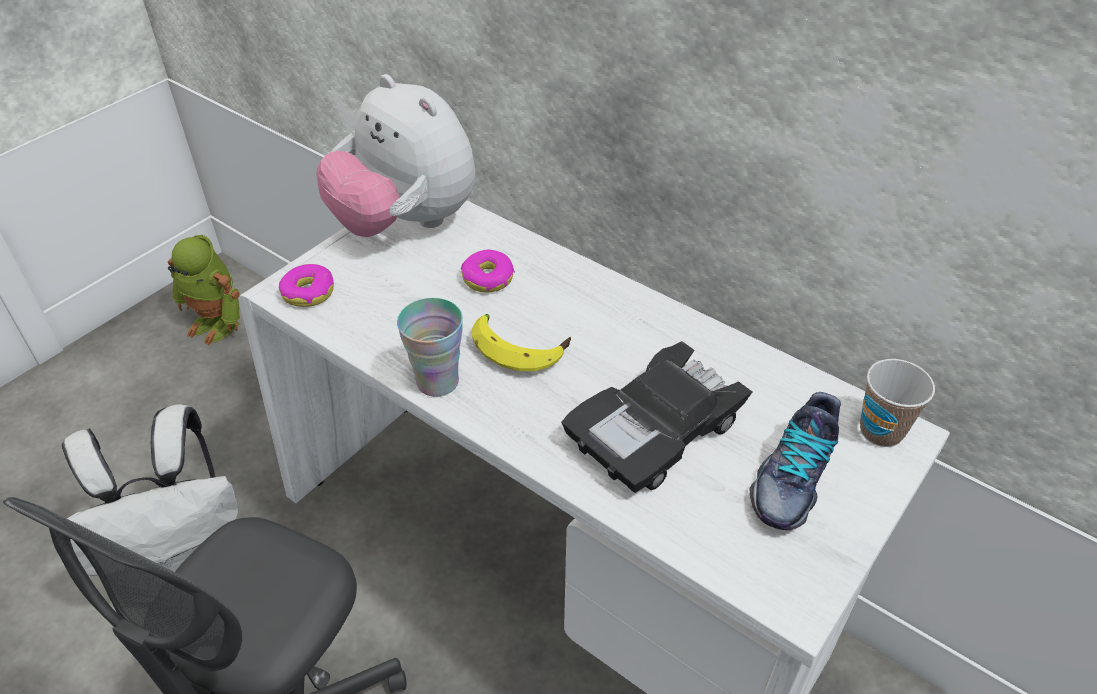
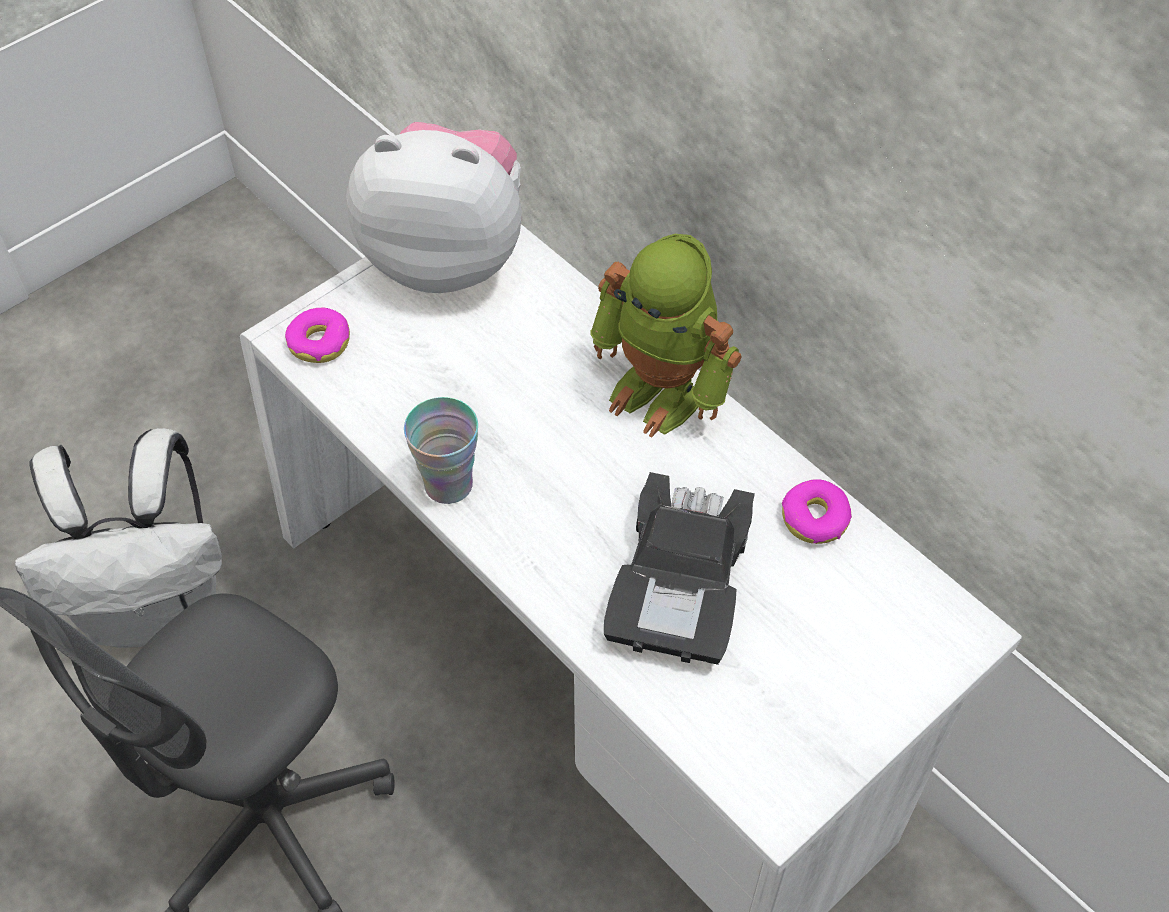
camera: 10 degrees right, 10 degrees up
(217, 323) = (221, 285): toy robot -> toy robot (663, 391)
(405, 223) = (447, 256): plush toy -> plush toy turned 135 degrees clockwise
(488, 278) = (532, 351): donut -> donut (814, 519)
(520, 347) = (551, 452): banana -> none
(655, 430) = (680, 583): black toy car -> black toy car turned 45 degrees counterclockwise
(791, 476) = (818, 663): shoe -> none
(881, 431) = (940, 623): cup -> none

